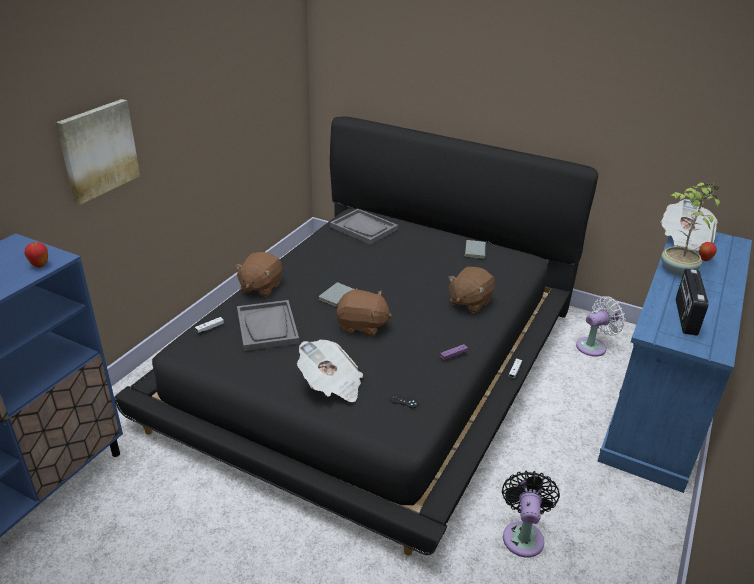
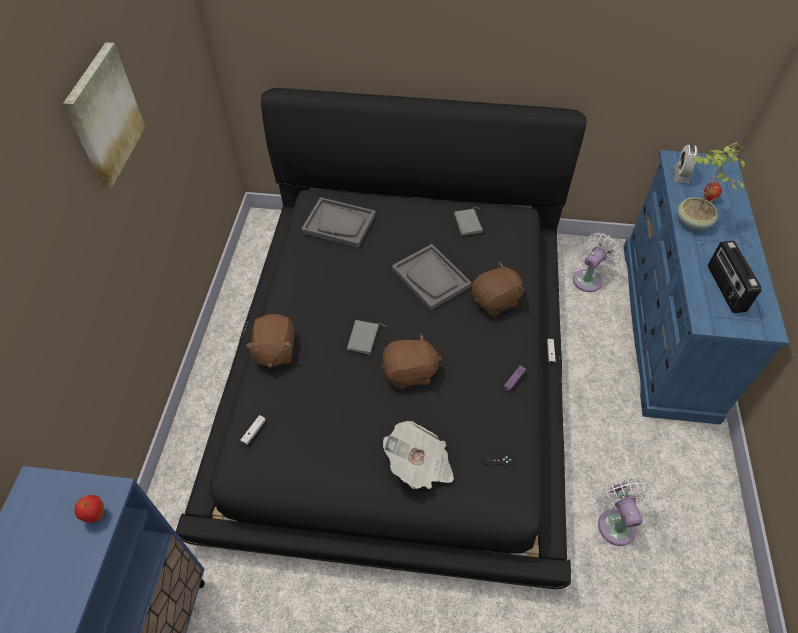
camera: 20 degrees left, 20 degrees up
(98, 150) = (57, 302): picture -> picture (104, 116)
(267, 327) = (315, 409): grey tray -> grey tray (431, 278)
(469, 302) = (496, 301): brown plush toy -> brown plush toy turned 135 degrees counterclockwise
(523, 535) = (615, 522): black fan -> white fan
(684, 240) = (680, 175): newspaper -> alarm clock

